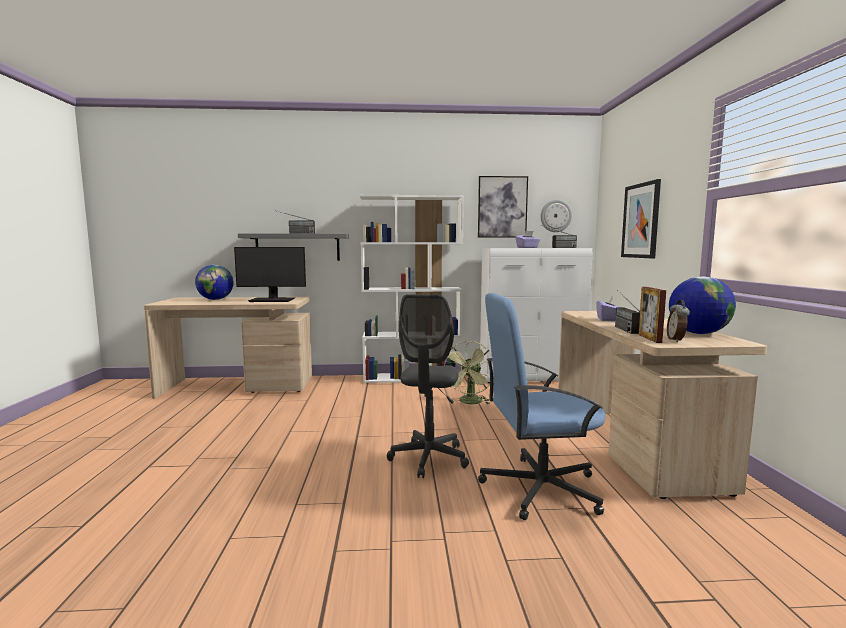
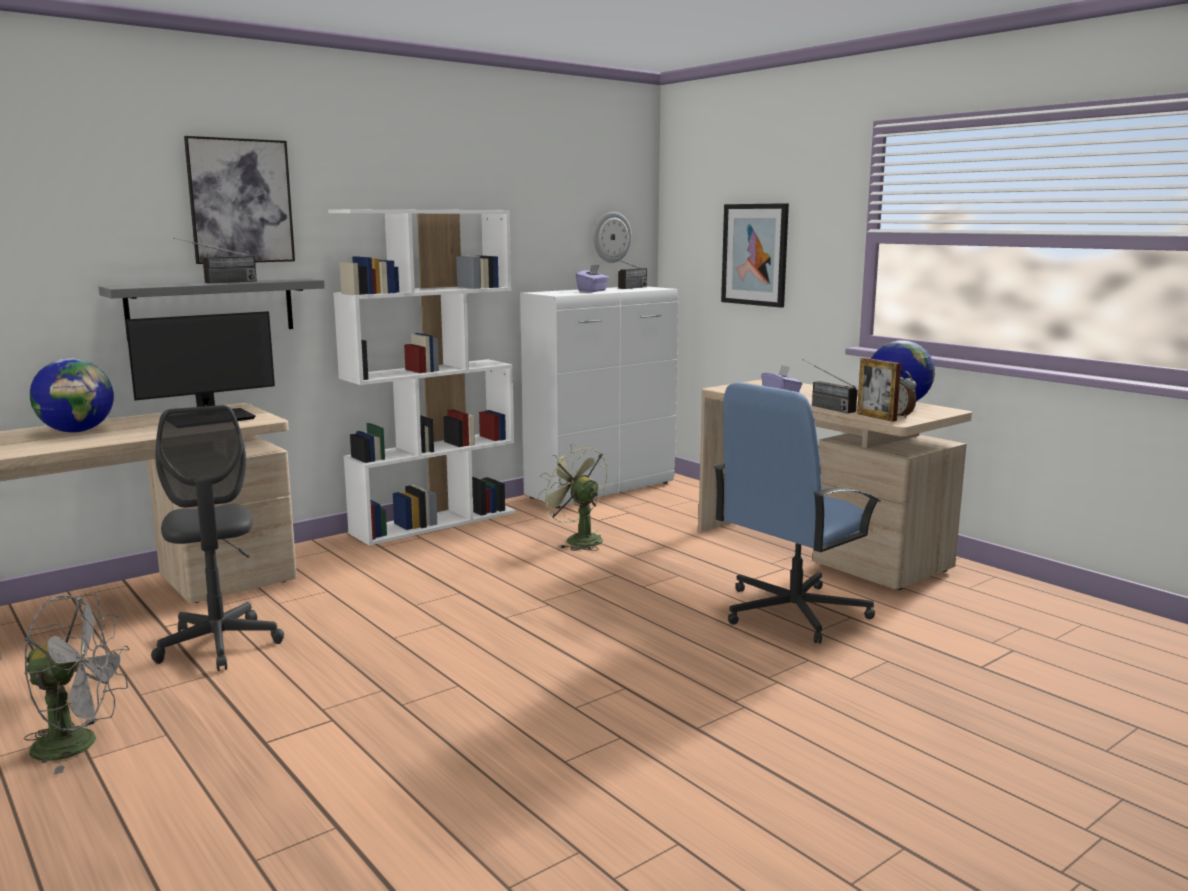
camera: 35 degrees left, 5 degrees up
(102, 442) = (79, 744): none -> grey fan
(429, 458) = (639, 617): grey office chair -> grey office chair (219, 645)
(470, 403) = (577, 540): green fan -> green fan turned 150 degrees clockwise
(502, 207) = (542, 224): picture -> picture (240, 201)

